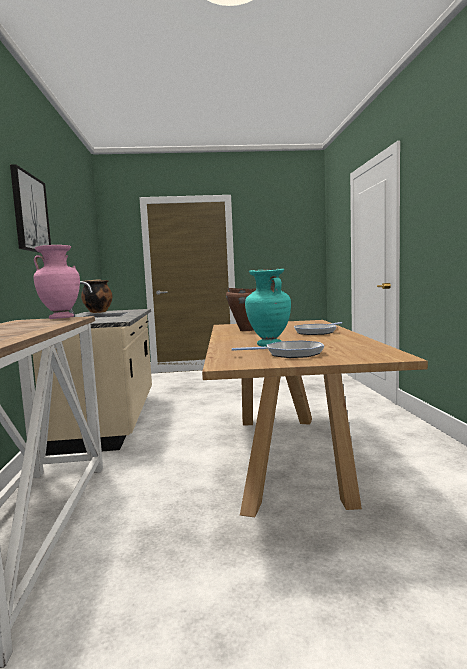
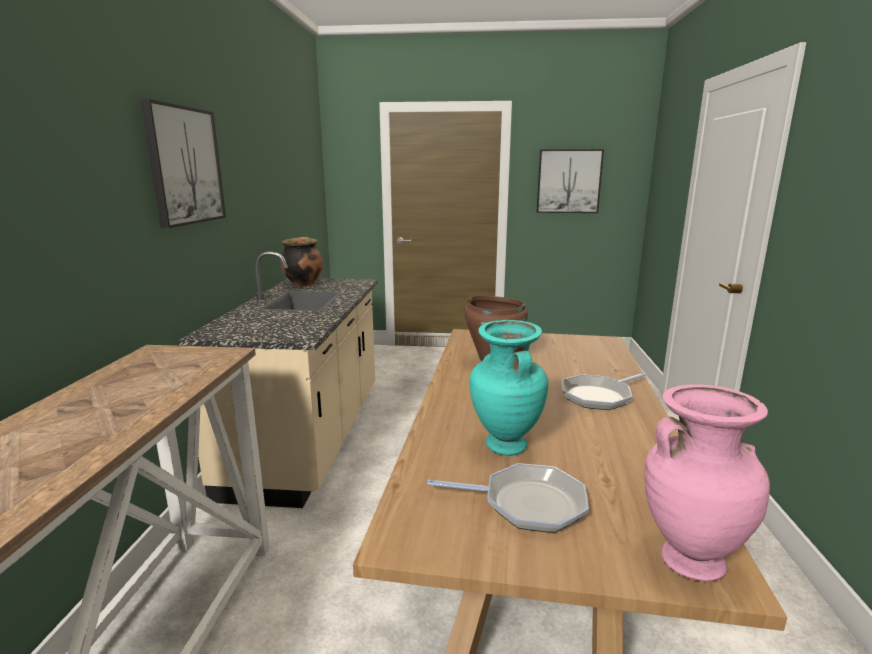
camera: 10 degrees right, 10 degrees up
(61, 318) = (202, 354): pink vase -> pink vase (689, 560)
(273, 246) = (568, 181): none -> picture

